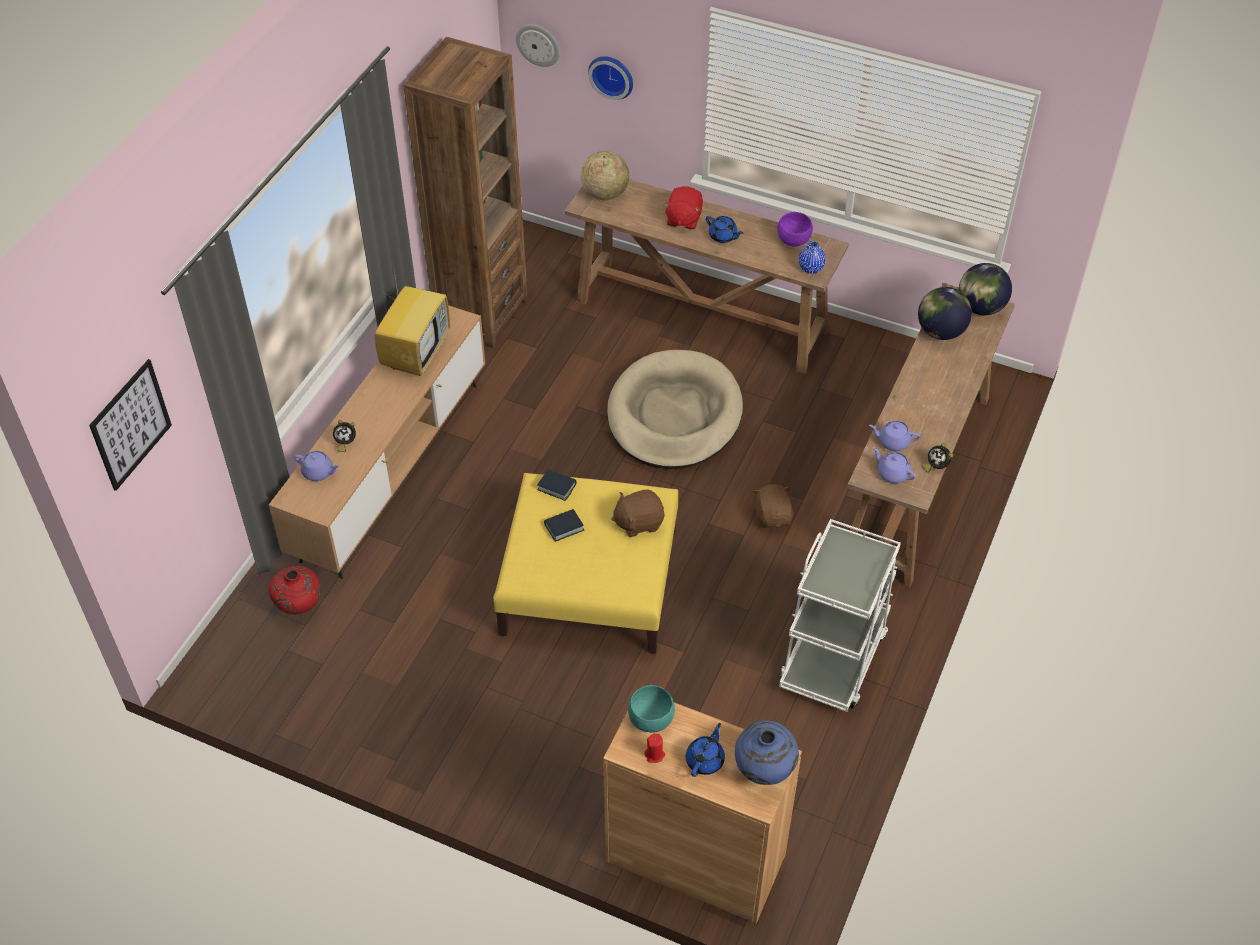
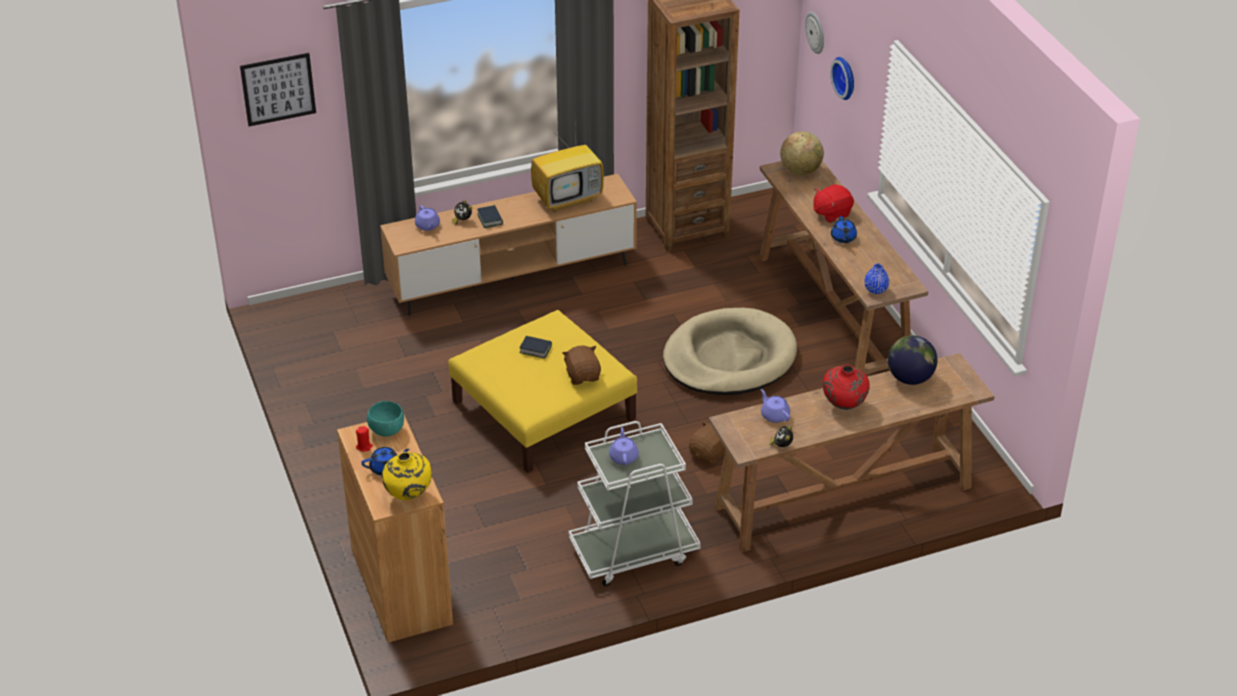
camera: 45 degrees right, 10 degrees down
(299, 605) = (368, 313): red vase -> red vase (844, 405)
(557, 487) = (562, 326): book -> book (490, 219)
(638, 522) = (583, 376): brown plush toy -> brown plush toy turned 45 degrees clockwise
(764, 771) = (408, 496): blue vase -> yellow vase
(793, 241) = (889, 267): purple bowl -> none
(892, 473) = (746, 430): purple teapot -> purple teapot (623, 457)
(980, 308) = (963, 383): globe -> none

